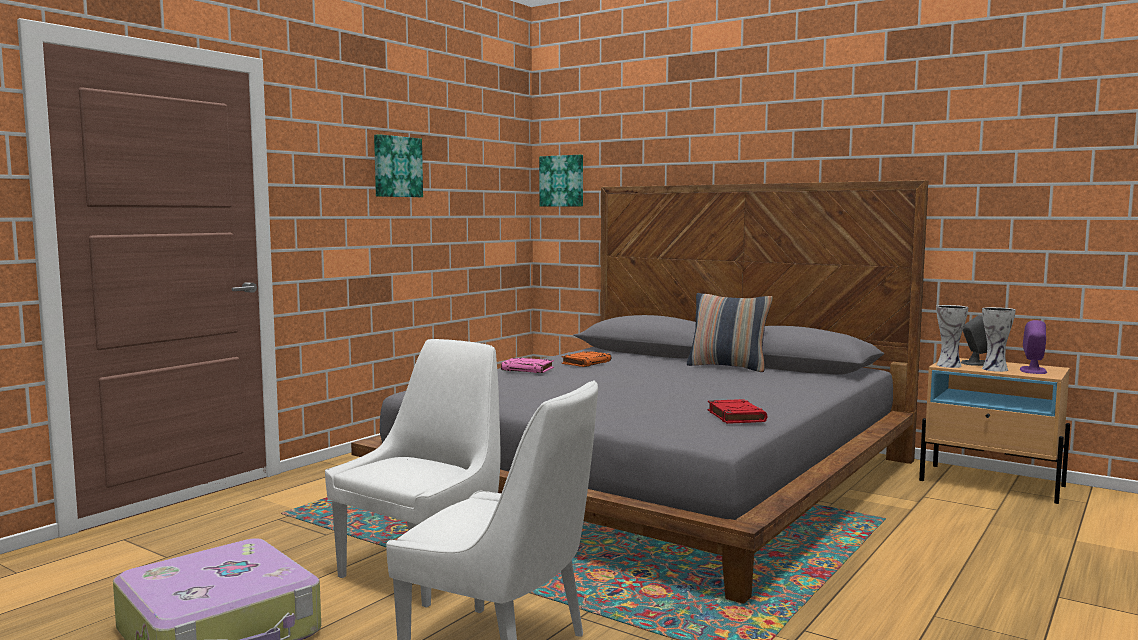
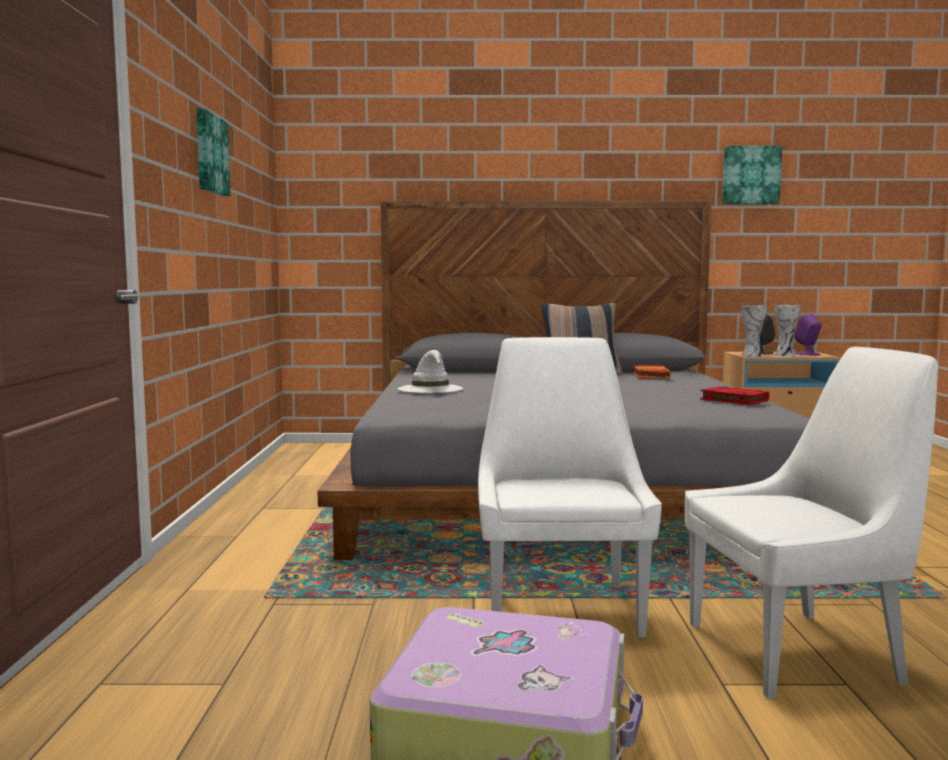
camera: 35 degrees left, 0 degrees up
(528, 369) = (431, 389): pink book -> white hat
(562, 181) = (320, 194): picture -> picture (750, 175)
(586, 362) = (460, 380): orange book -> orange book (650, 375)

